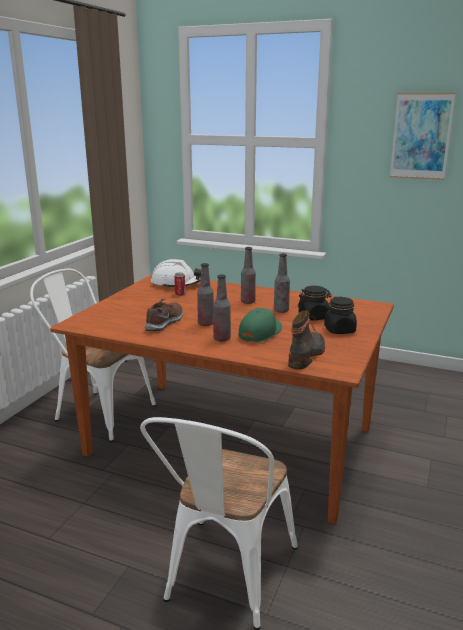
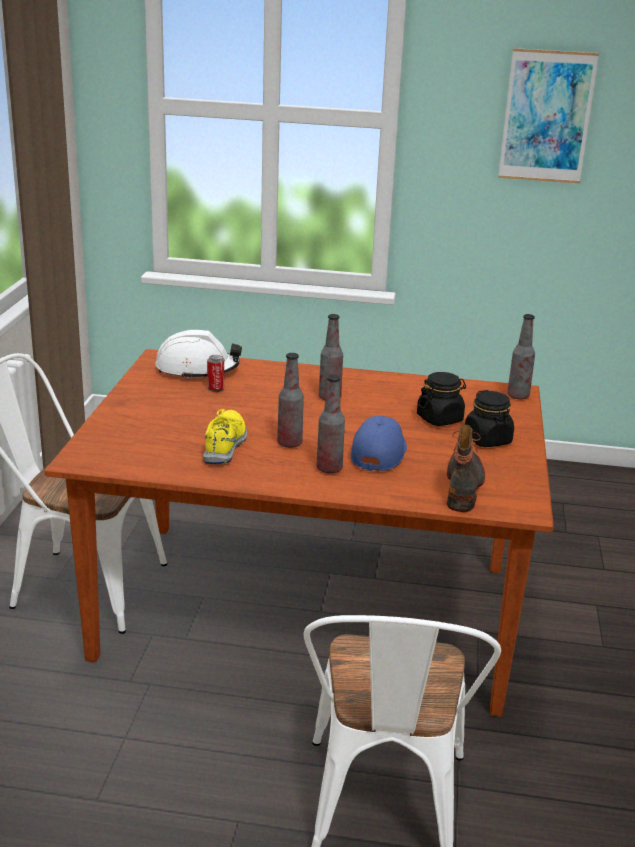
camera: 15 degrees left, 5 degrees up
(165, 322) = (225, 445): brown shoe -> yellow shoe
(260, 332) = (379, 453): green cap -> blue cap
(281, 311) = (387, 411): bottle -> bottle (518, 396)

